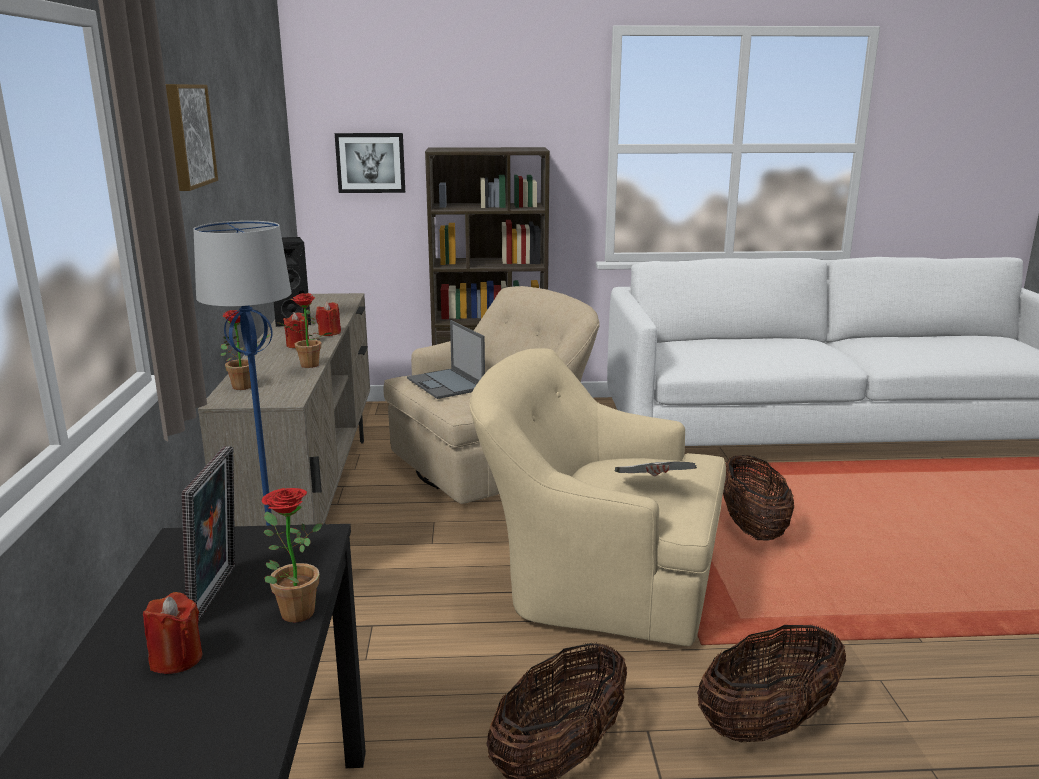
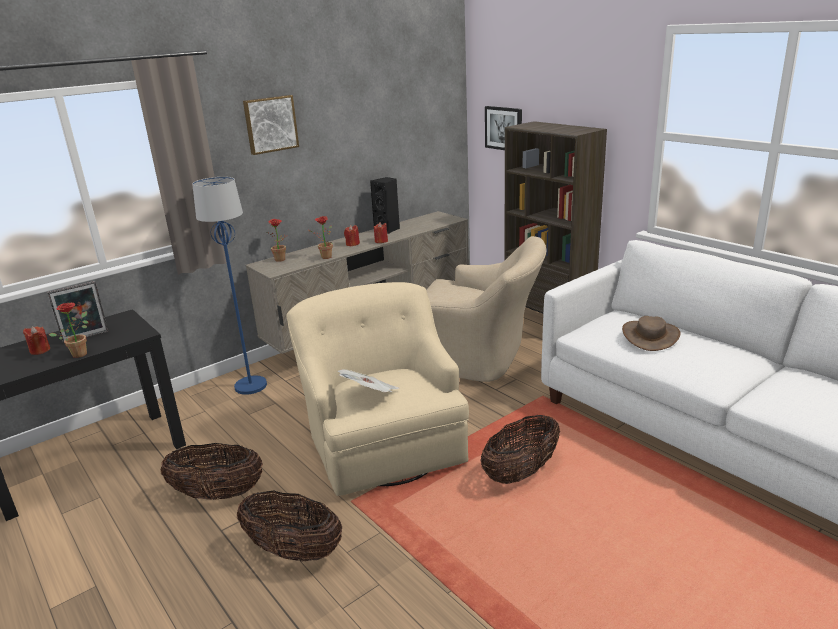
camera: 55 degrees right, 5 degrees up
(446, 384) = (443, 292): laptop -> none
(737, 347) = (650, 336): none -> brown hat

